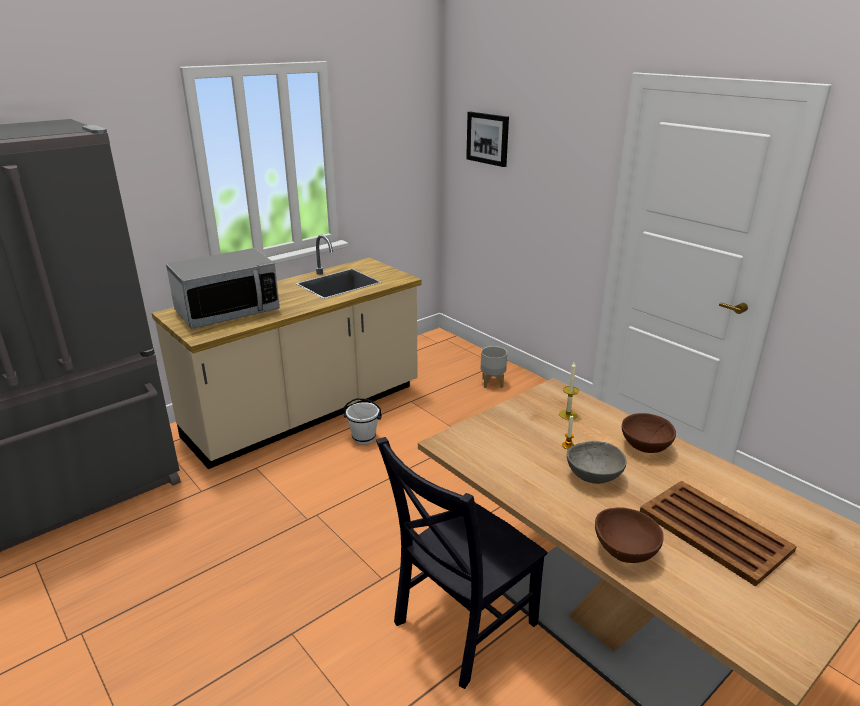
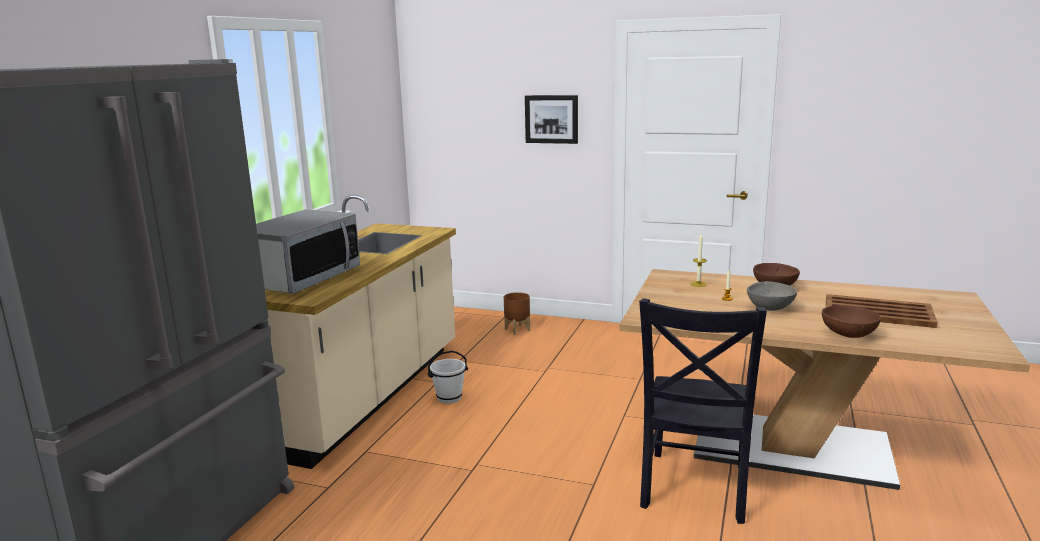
camera: 30 degrees left, 10 degrees down
(488, 138) = (464, 96): picture -> picture (551, 119)
(493, 383) = (517, 330): grey planter -> brown planter

